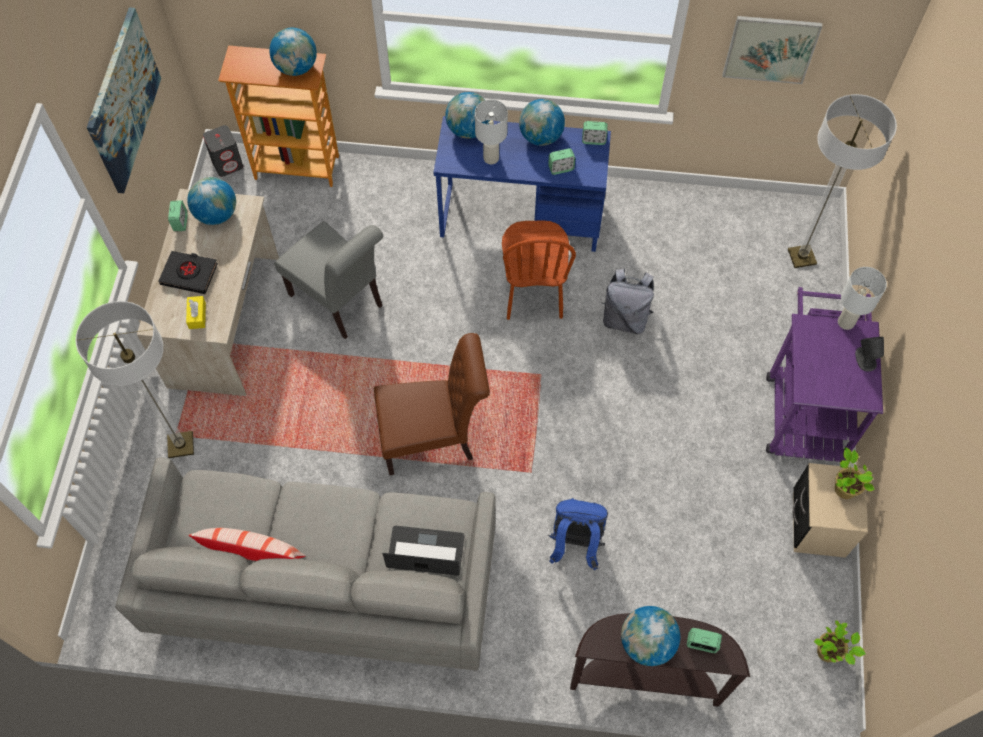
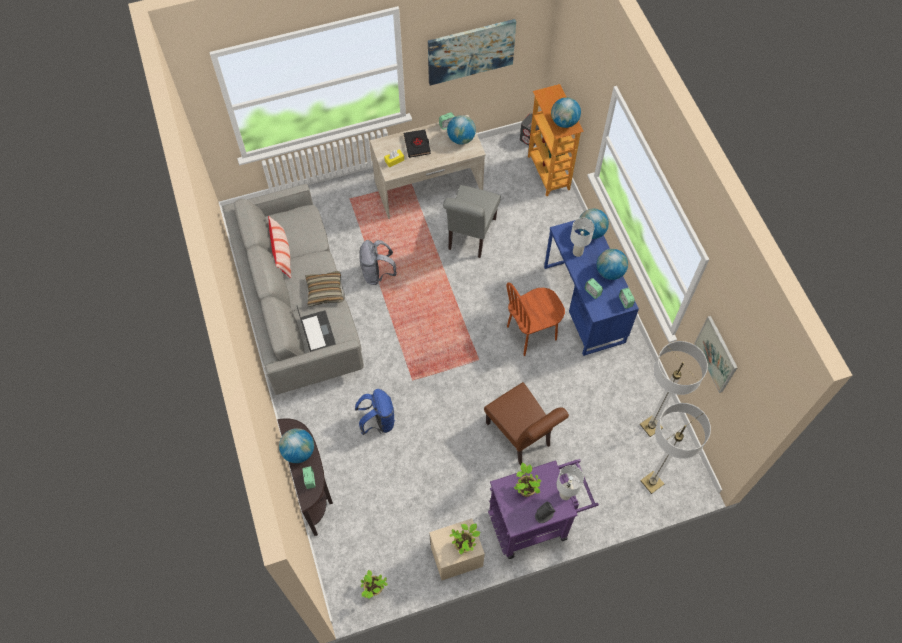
camera: 65 degrees right, 0 degrees up
(181, 445) = (345, 204): floor lamp -> floor lamp (651, 426)
(358, 514) = (325, 291): none -> pillow
(434, 439) = (408, 321): brown chair -> brown chair (521, 437)
(625, 318) = (543, 391): grey backpack -> grey backpack (377, 273)
(820, 364) = (525, 488): none -> potted plant

